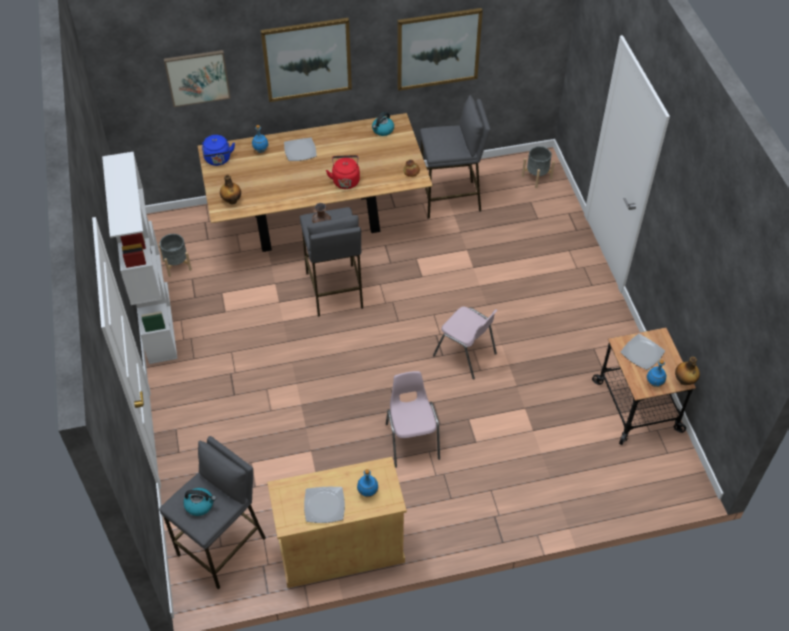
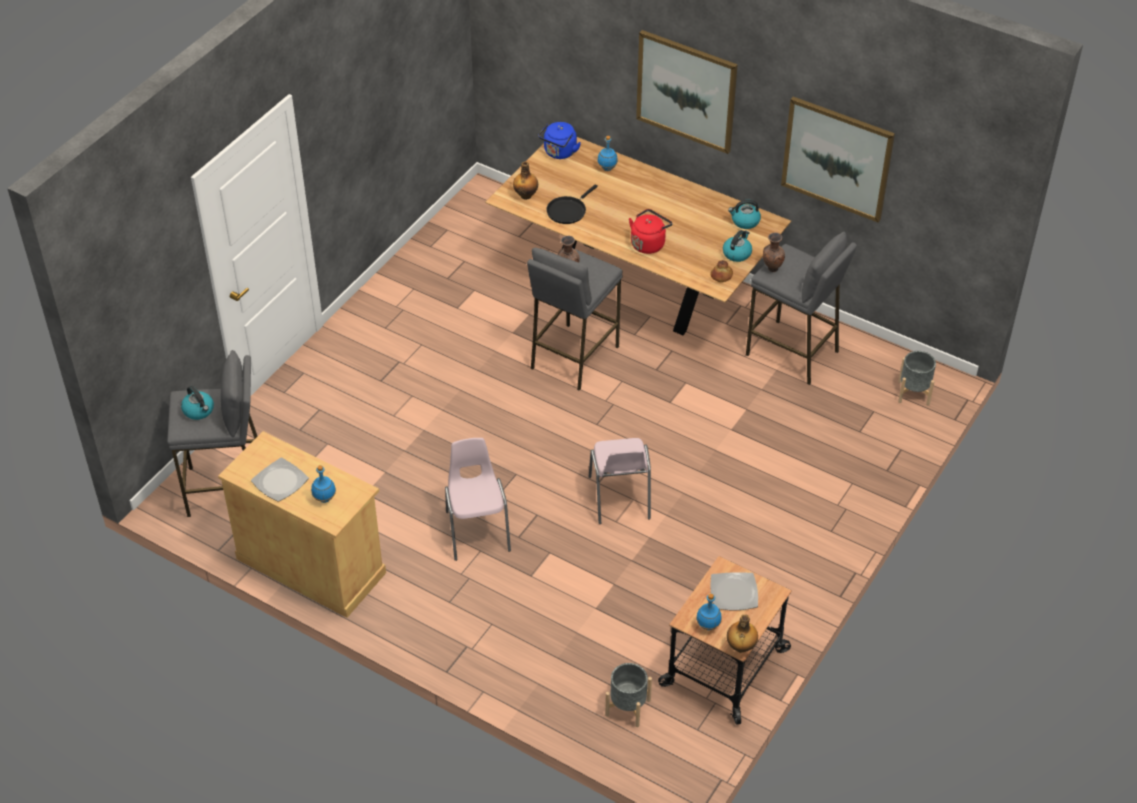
camera: 45 degrees right, 5 degrees down
(157, 322) = (393, 277): white bookcase -> none
(177, 265) = (466, 241): grey planter -> grey planter (627, 707)
(197, 77) = (570, 50): picture -> none
(271, 192) = (568, 211): none -> black frying pan
(300, 151) = (642, 191): plate -> none
(402, 152) = (737, 253): none -> kettle
(412, 440) = (477, 530): pink chair -> pink chair turned 45 degrees counterclockwise
(434, 148) = (772, 268): none -> brown vase

